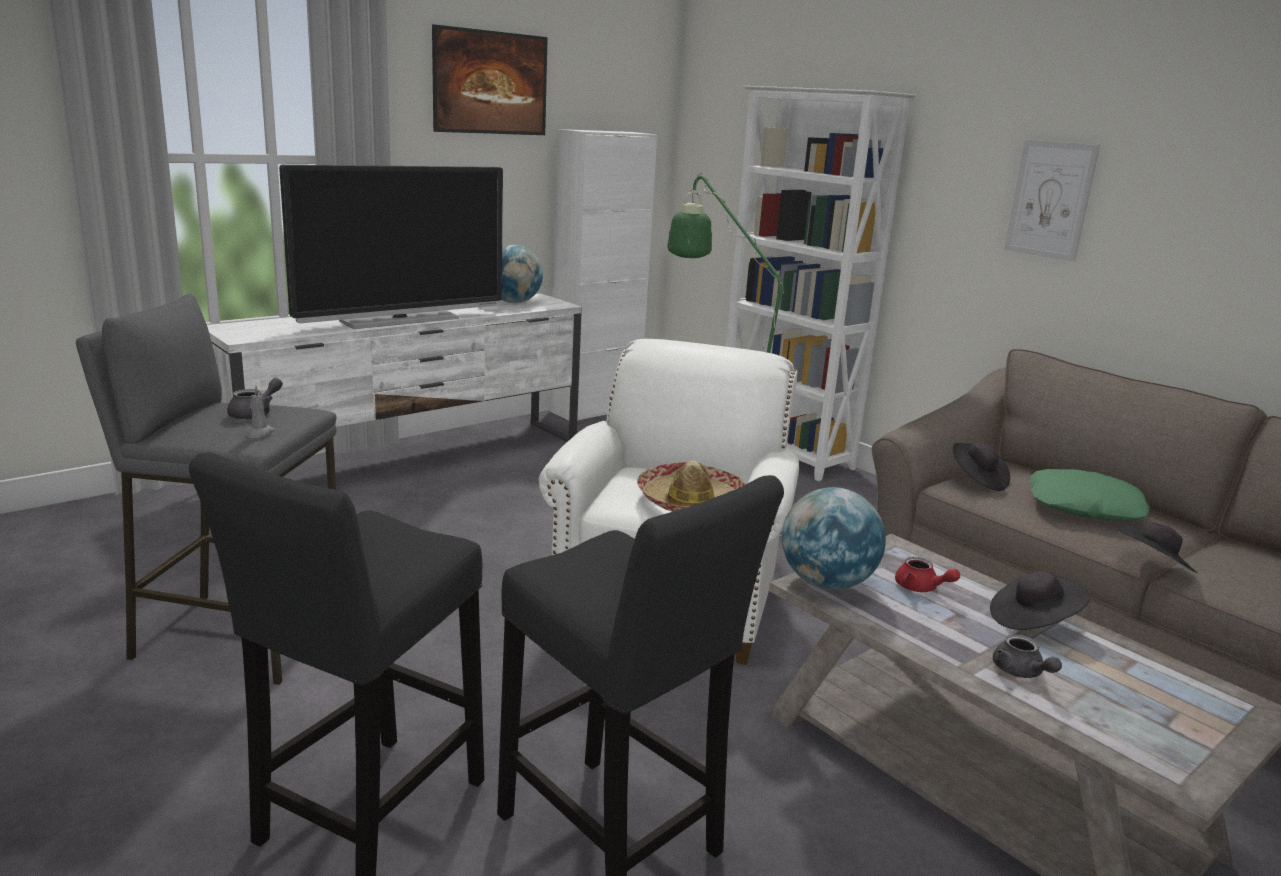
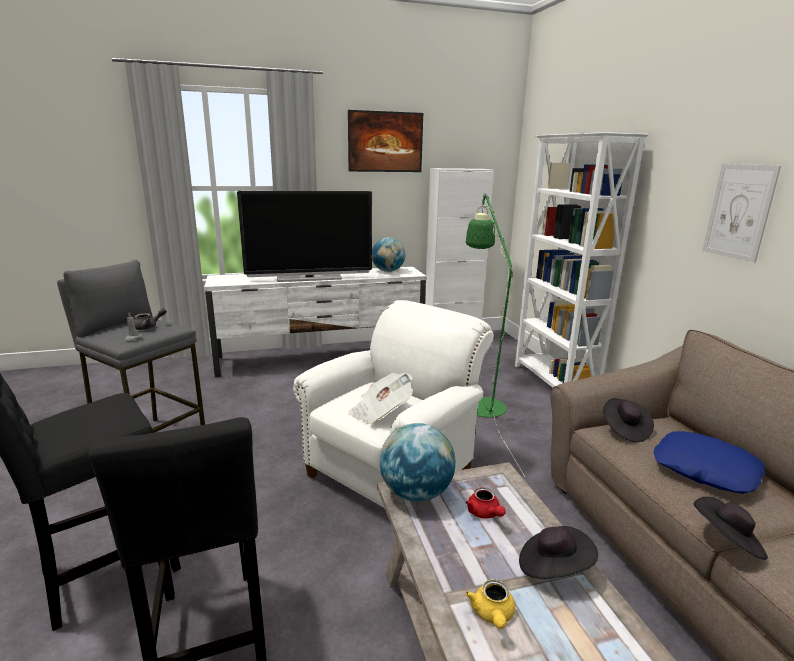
camera: 25 degrees right, 0 degrees up
(690, 501) = (380, 412): hat -> newspaper
(1020, 672) = (492, 615): grey teapot -> yellow teapot
(1084, 507) = (704, 470): green pillow -> blue pillow

